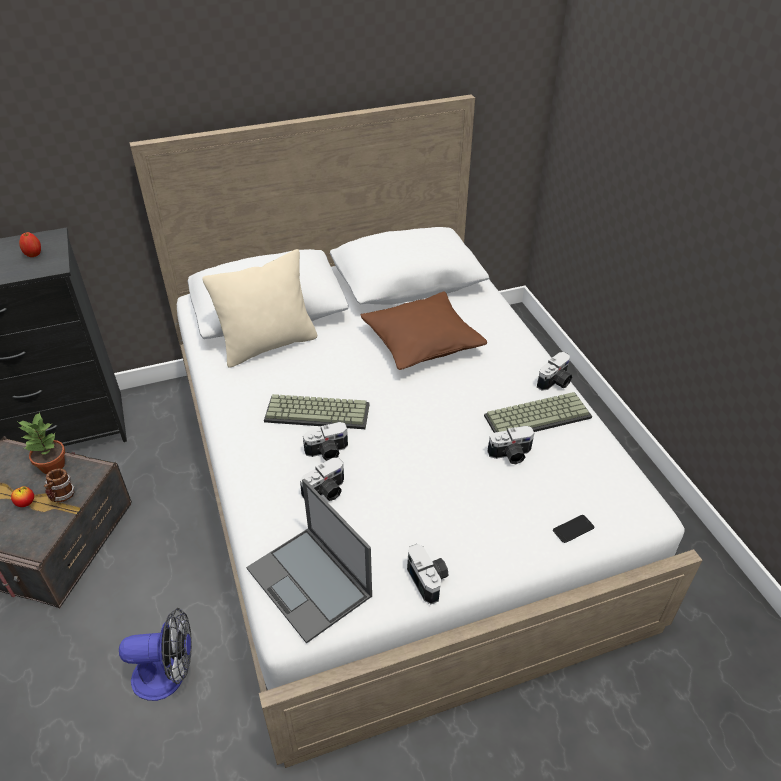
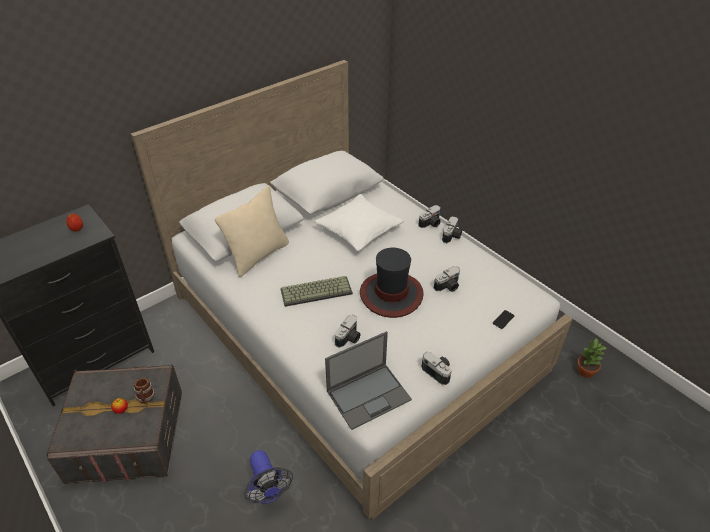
camera: 20 degrees left, 0 degrees up
(52, 466) = (125, 379): potted plant -> potted plant (585, 371)
(168, 675) = (268, 492): fan -> fan turned 90 degrees clockwise
(310, 583) = (369, 395): laptop -> laptop turned 60 degrees counterclockwise
(327, 452) = (336, 314): camera -> camera (431, 224)
(420, 445) = (391, 294): none -> hat
(422, 342) = (359, 230): brown pillow -> white pillow
(538, 415) = (451, 259): keyboard -> none

